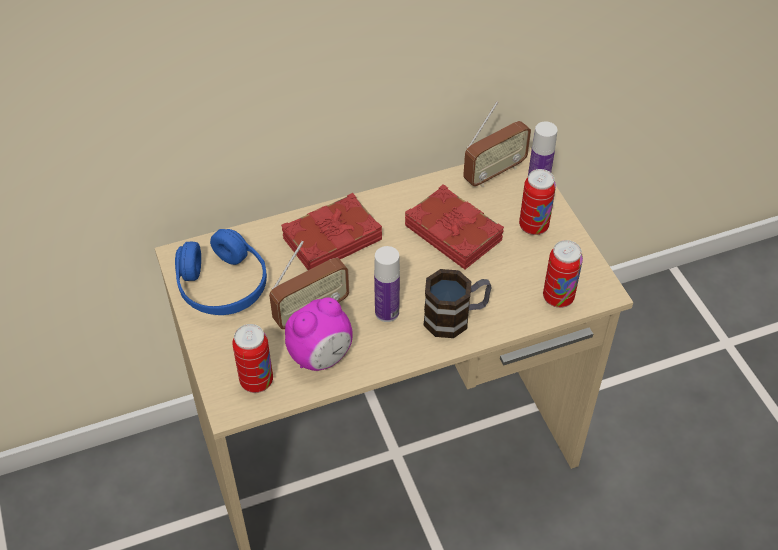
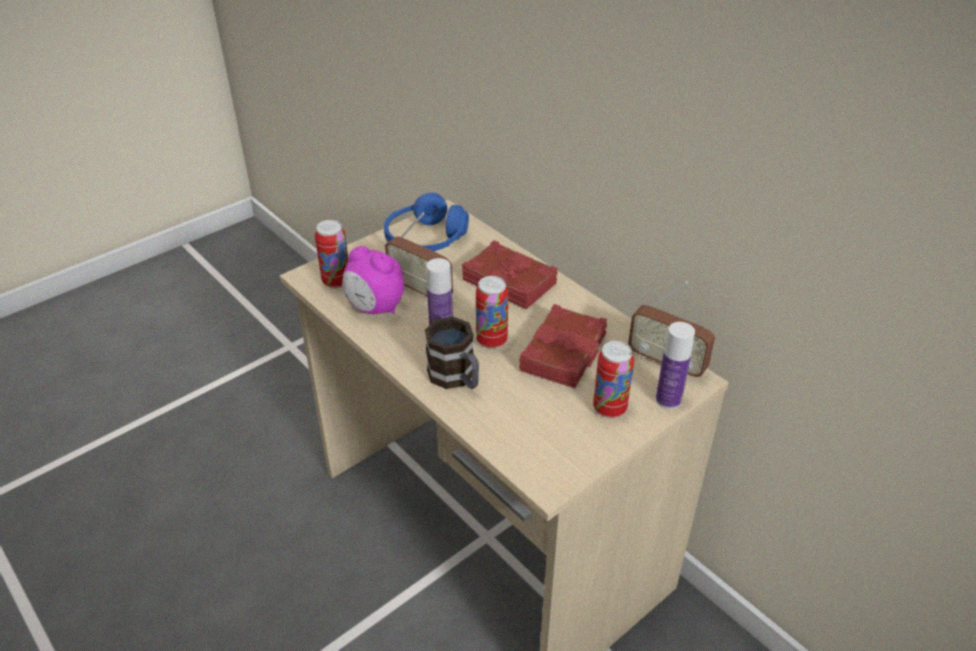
camera: 70 degrees right, 10 degrees down
(558, 297) = (519, 447): can -> can (491, 340)

